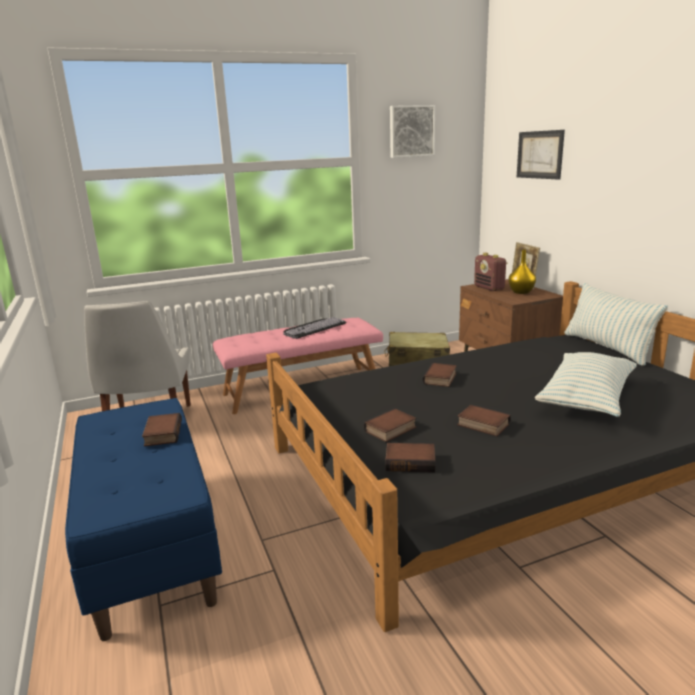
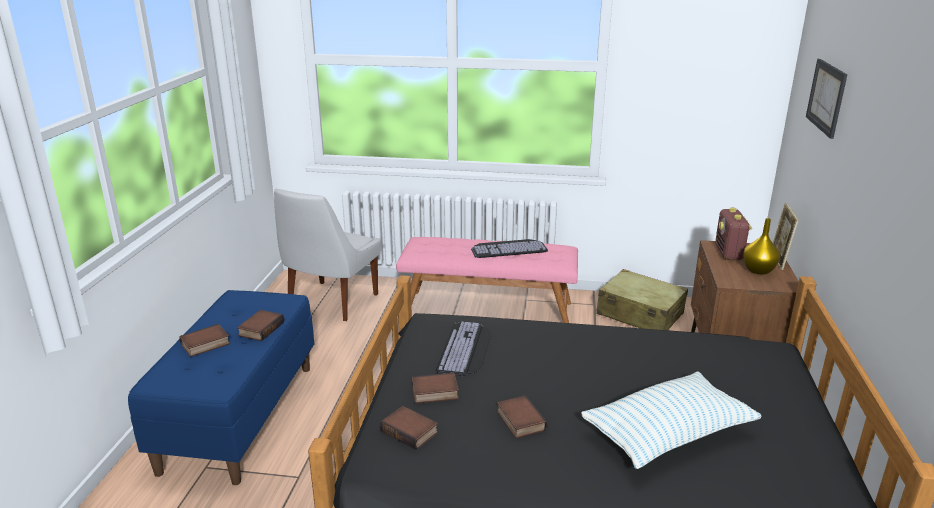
camera: 30 degrees right, 5 degrees up
(373, 395) = (466, 349): none -> keyboard
(411, 131) = (684, 36): picture -> none
(441, 379) = (552, 354): book -> book (205, 345)
(607, 348) = (805, 379): pillow -> none

